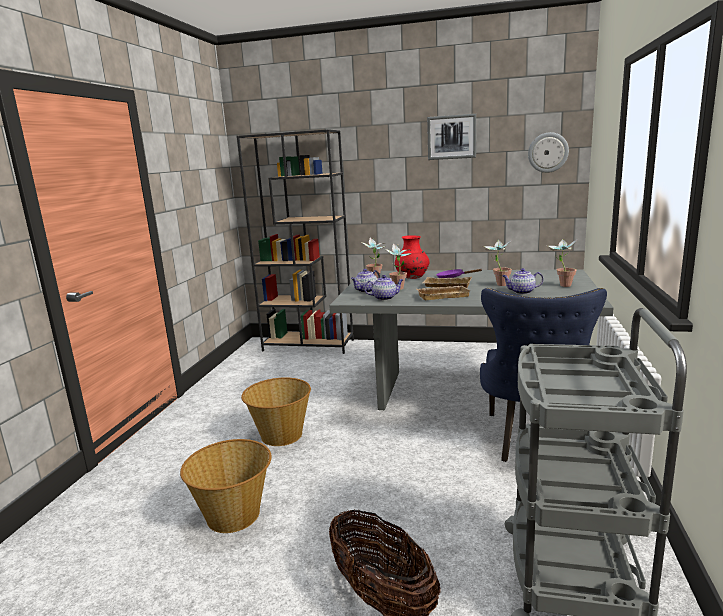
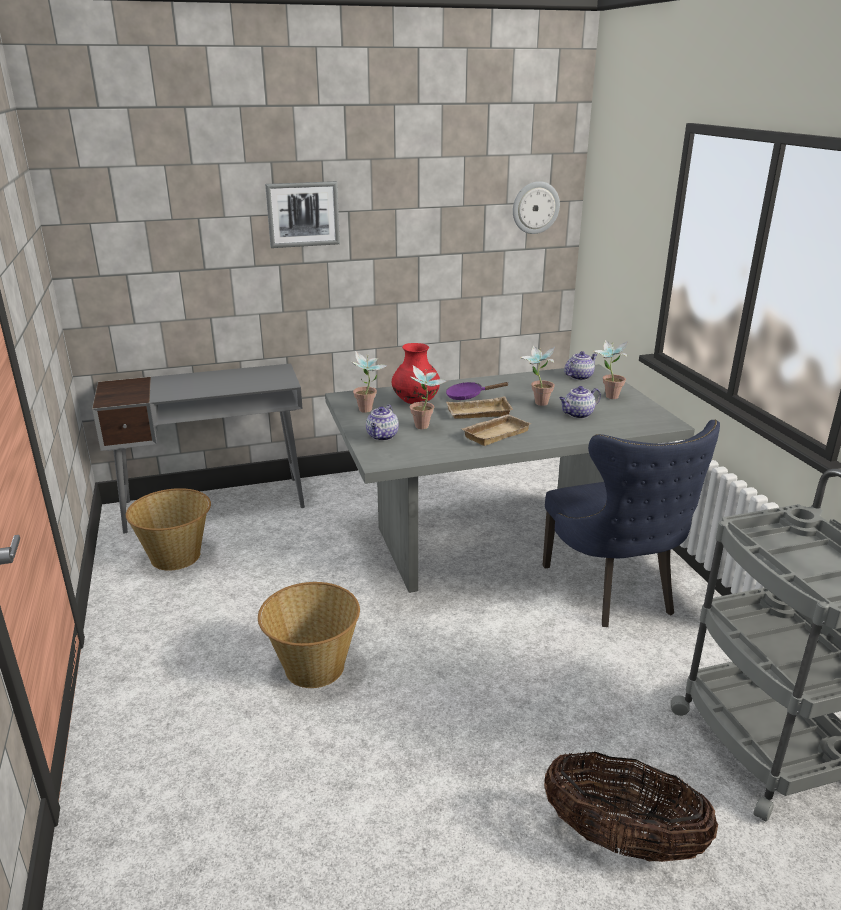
camera: 30 degrees left, 10 degrees up
(234, 515) = (363, 808): basket -> basket (176, 556)
(309, 345) = (215, 504): bookcase -> grey desk
(385, 298) = (426, 448): teapot -> teapot (579, 377)
(451, 137) = (415, 184): picture -> picture (303, 214)

